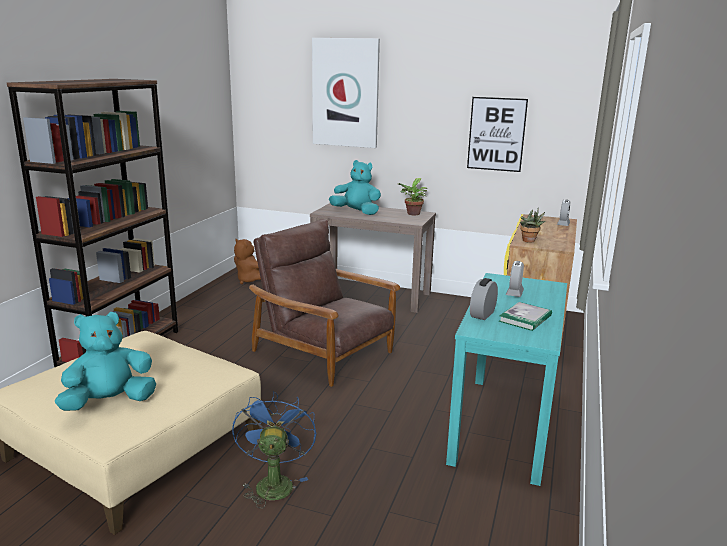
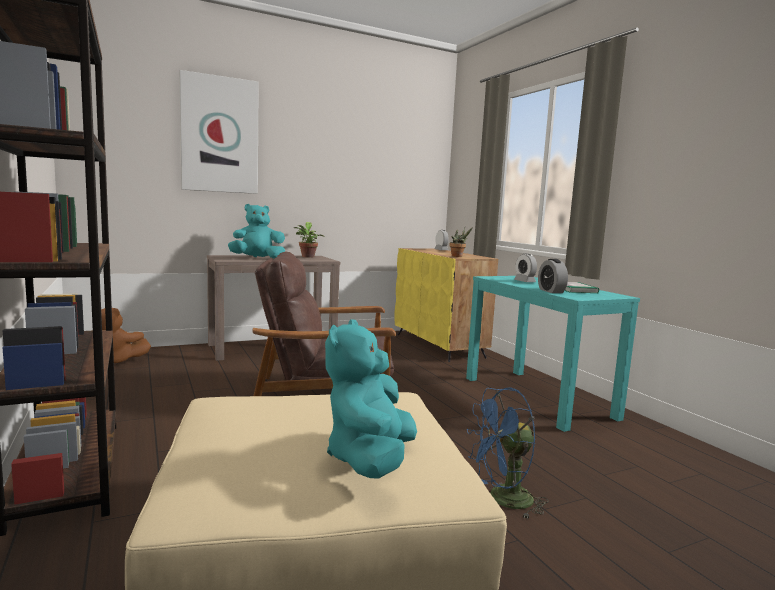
camera: 45 degrees left, 10 degrees down
(273, 482) = (503, 500): blue fan -> blue fan turned 60 degrees counterclockwise
(496, 134) = (368, 181): picture -> none

